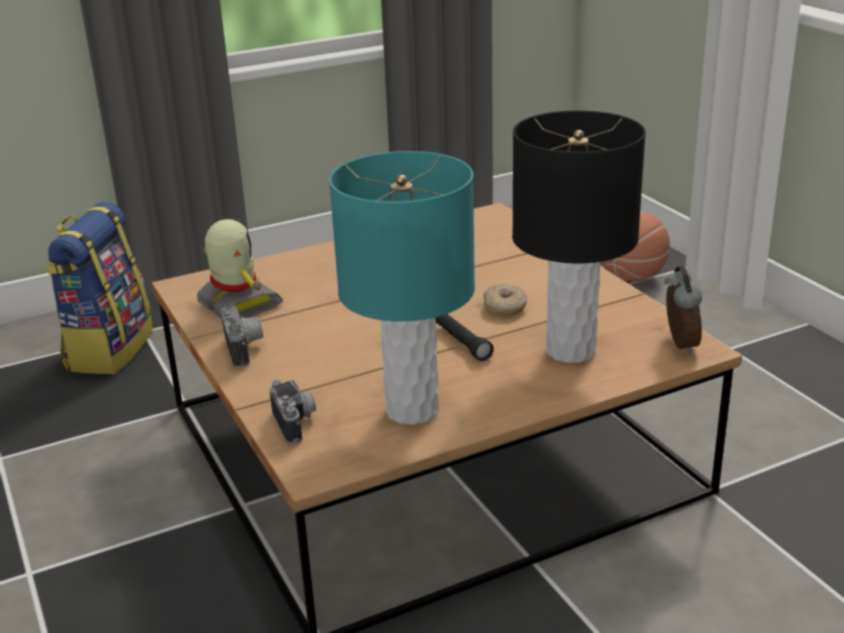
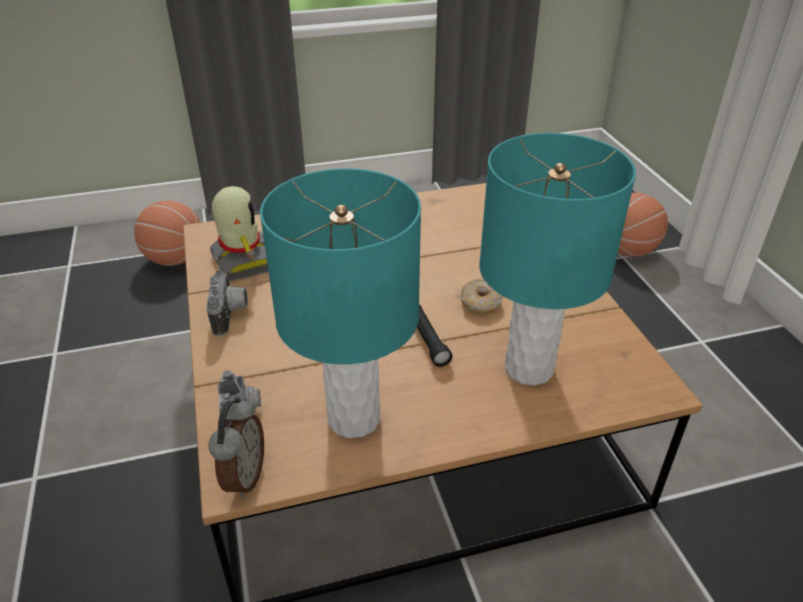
camera: 10 degrees right, 10 degrees up
(108, 349) = (174, 259): backpack -> basketball
(570, 350) = (528, 368): black table lamp -> turquoise table lamp
(678, 344) = (639, 379): alarm clock -> alarm clock (243, 477)

